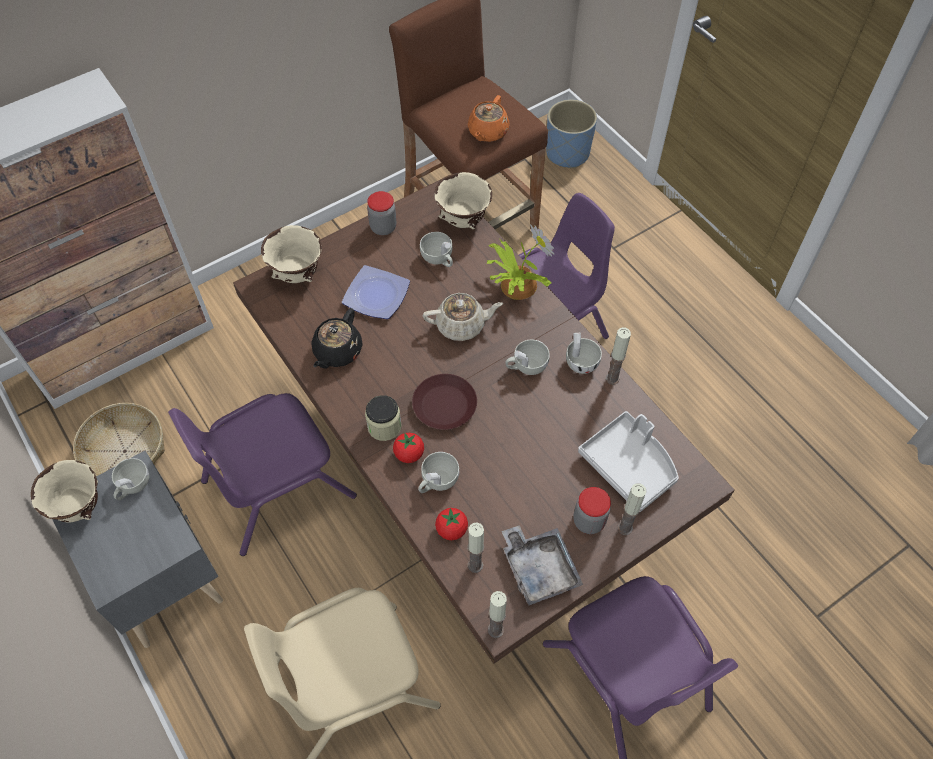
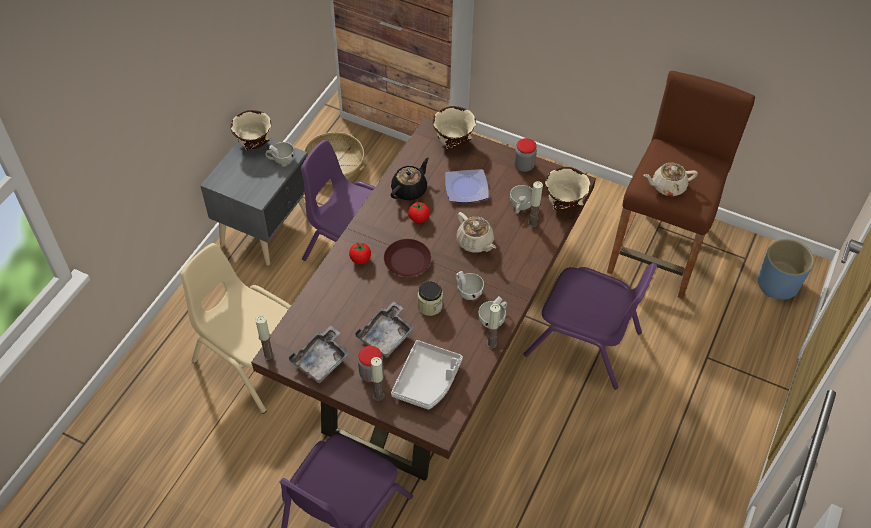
camera: 60 degrees right, 5 degrees down
(337, 352) = (410, 190): black teapot -> black teapot turned 135 degrees clockwise
(384, 426) = (372, 238): jar -> jar (430, 305)
(437, 481) = (350, 282): white cup -> none
(451, 529) = (321, 304): tomato -> tomato (419, 218)
(475, 565) = (305, 326): candle -> candle (532, 223)
(487, 132) = (667, 186): orange teapot -> beige teapot
(516, 285) = (531, 257): potted plant -> none
(542, 478) = (386, 335): none -> grey tray

